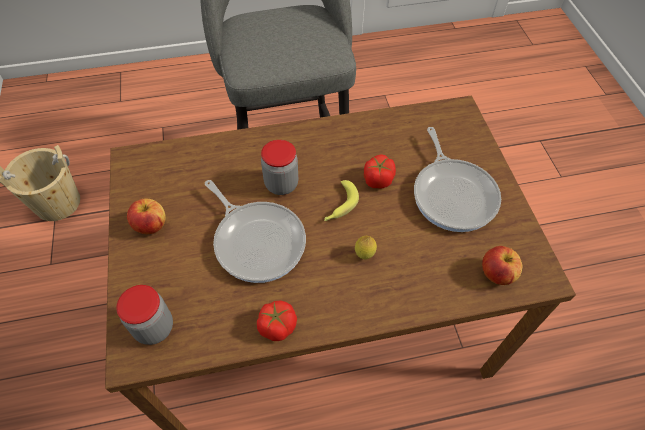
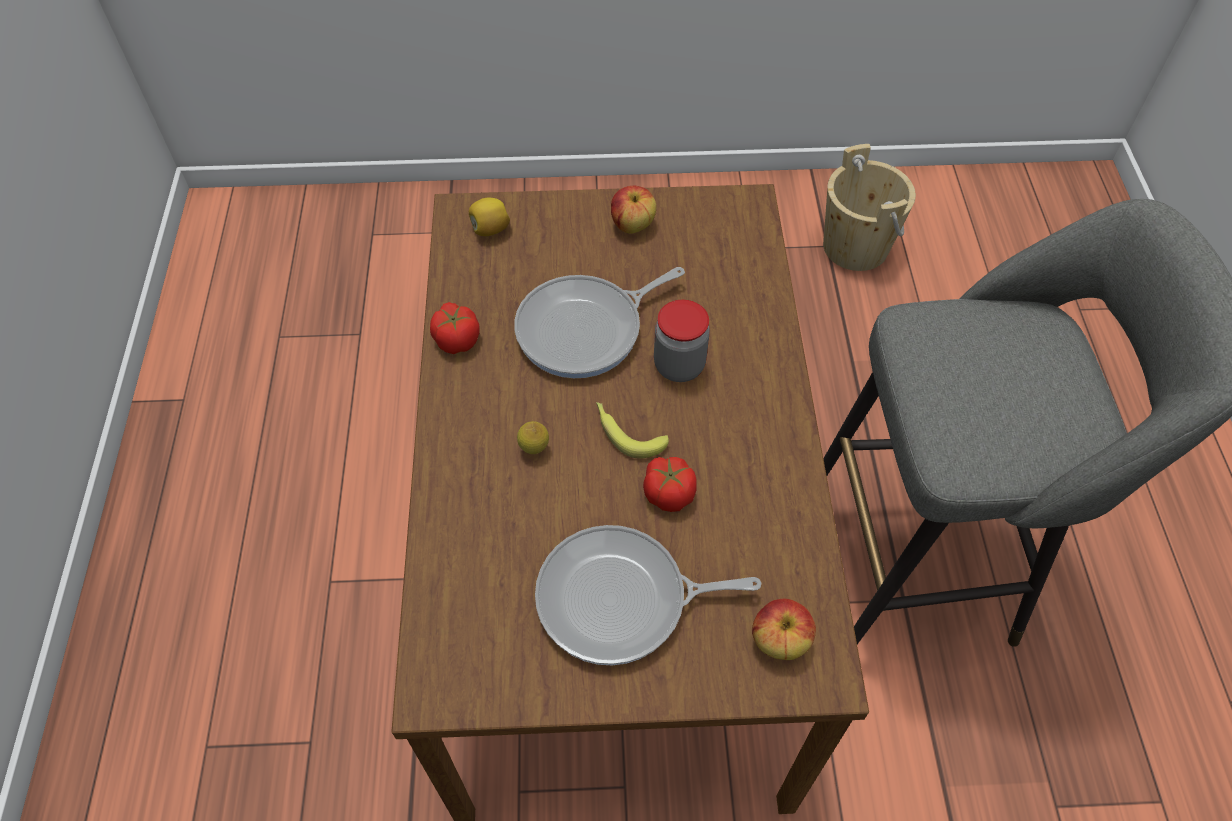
camera: 100 degrees right, 0 degrees up
(154, 328) = (490, 229): jar -> lemon
(496, 274) = (458, 620): apple -> apple (779, 640)

